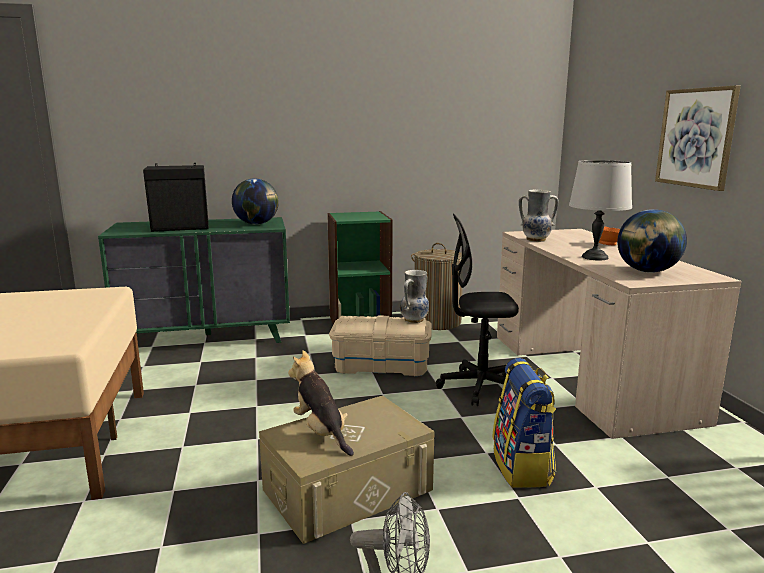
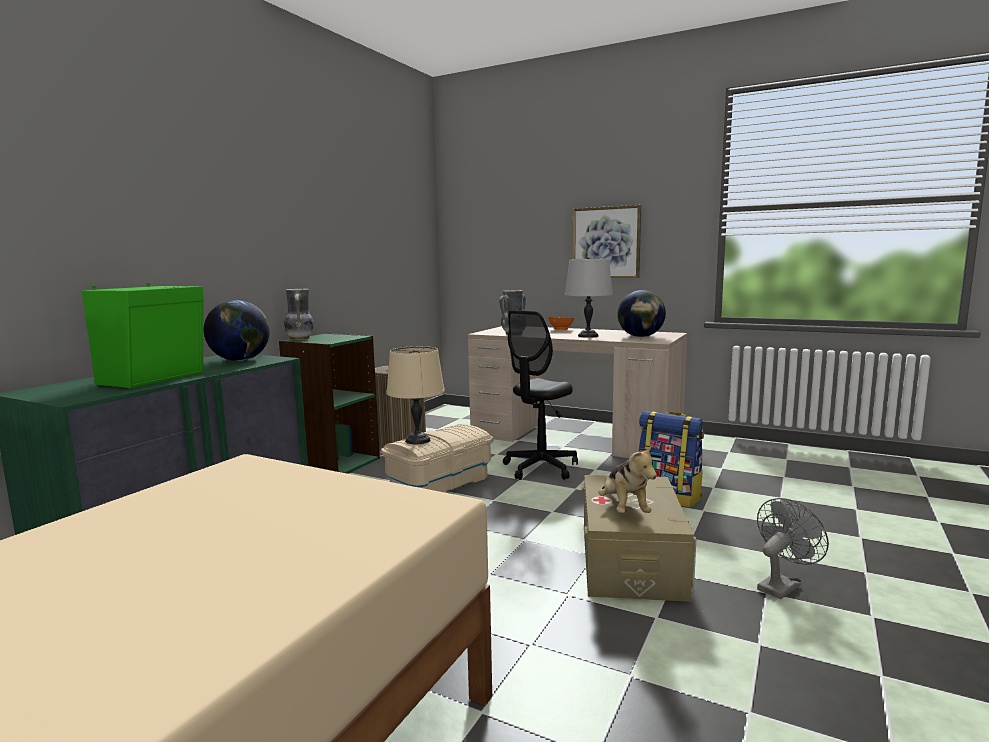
camera: 50 degrees left, 5 degrees down
(181, 228) = (156, 378): black speaker -> green speaker
(321, 432) = (624, 509): plush toy -> plush toy turned 105 degrees counterclockwise
(356, 319) = (417, 440): none -> beige table lamp
(414, 320) = (462, 426): vase -> vase (300, 339)

